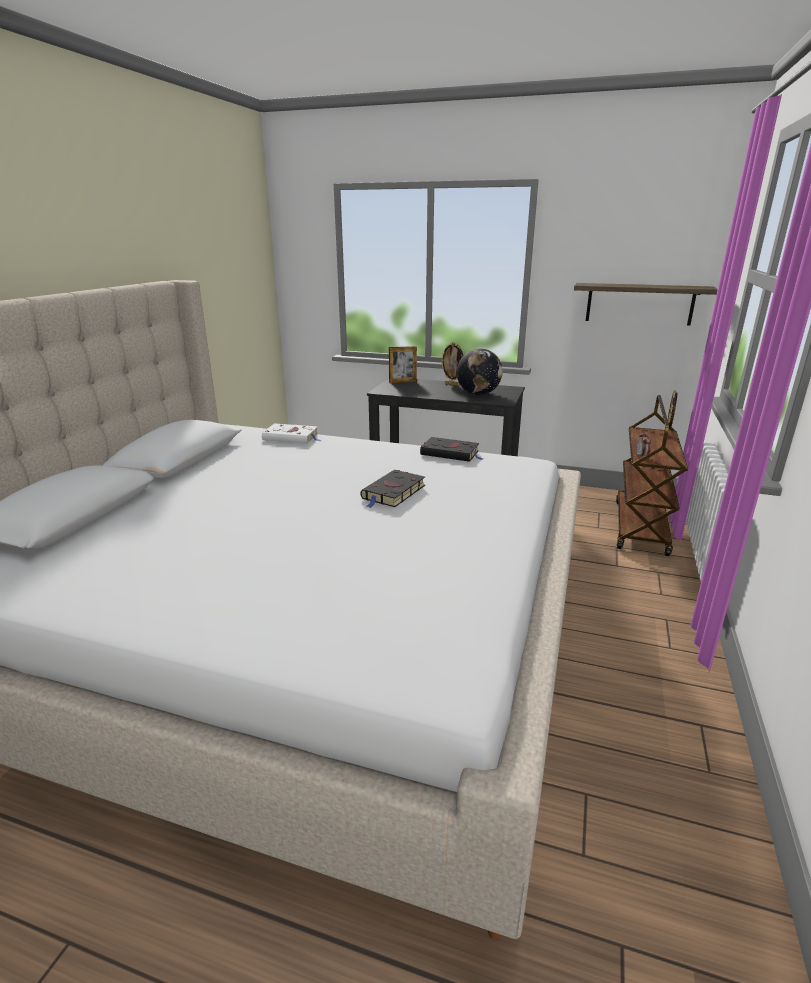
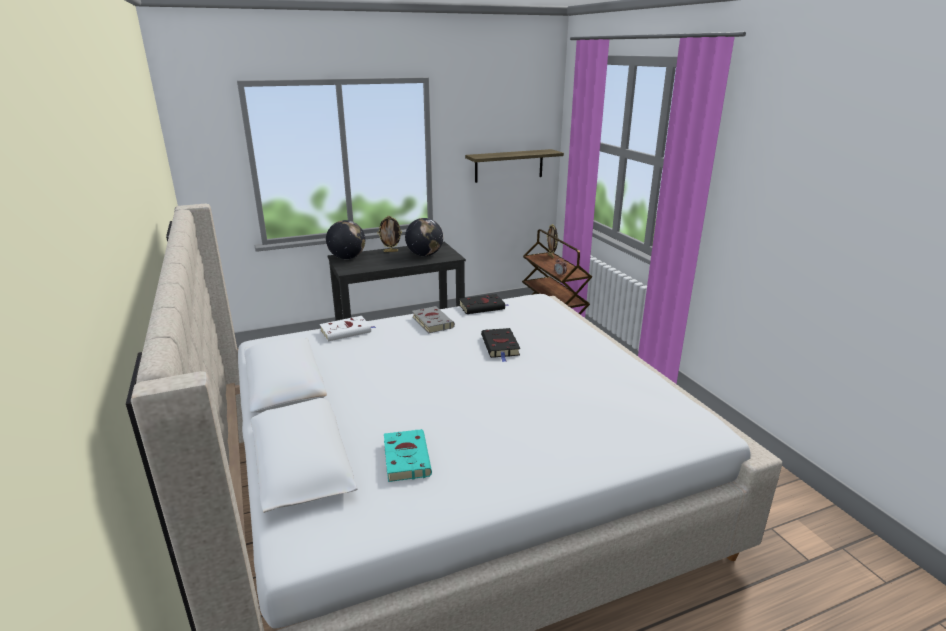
camera: 40 degrees left, 0 degrees up
(124, 547) = (406, 457): none -> turquoise book
(374, 451) = (432, 322): none -> grey book
(402, 382) = (347, 258): picture frame -> globe

